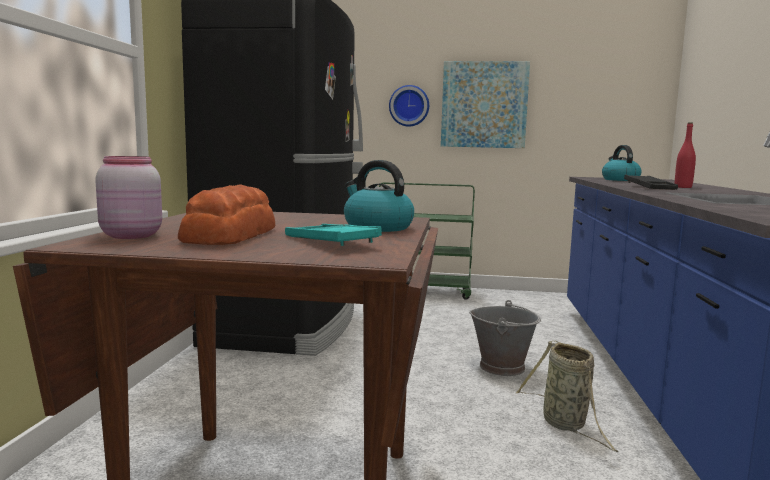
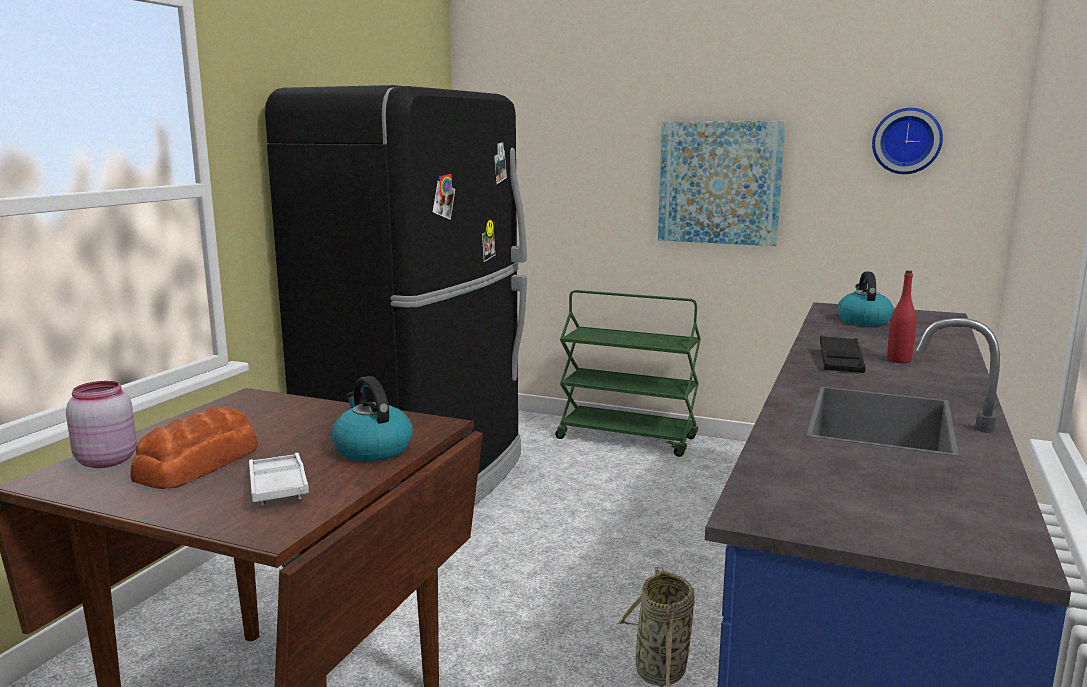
camera: 15 degrees right, 5 degrees up
(330, 241) = (278, 485): turquoise tray -> white tray
(409, 106) = (617, 182): wall clock -> wall clock (906, 141)
(502, 367) = (646, 576): grey bucket -> none

